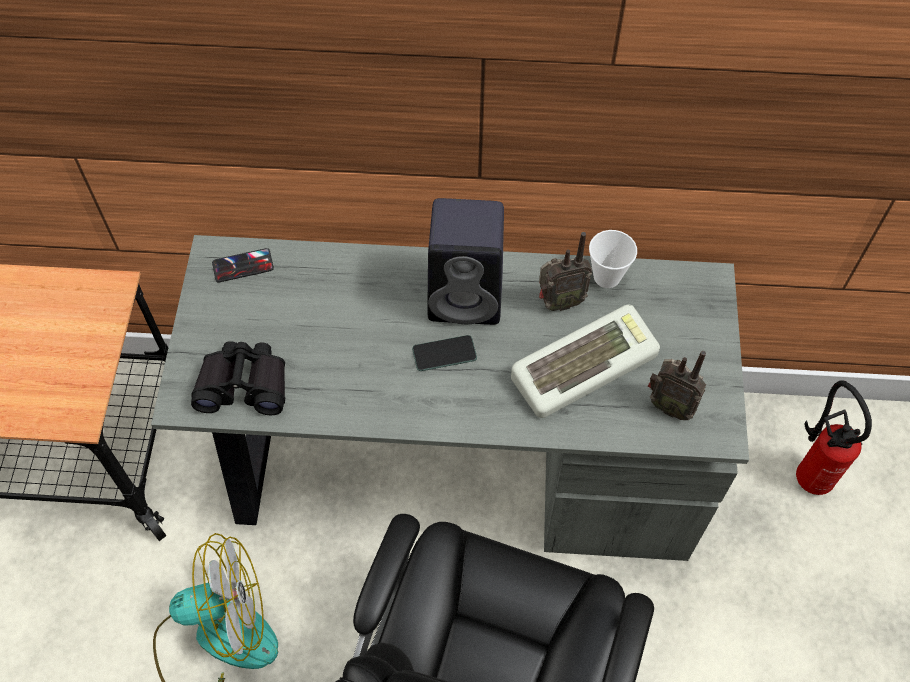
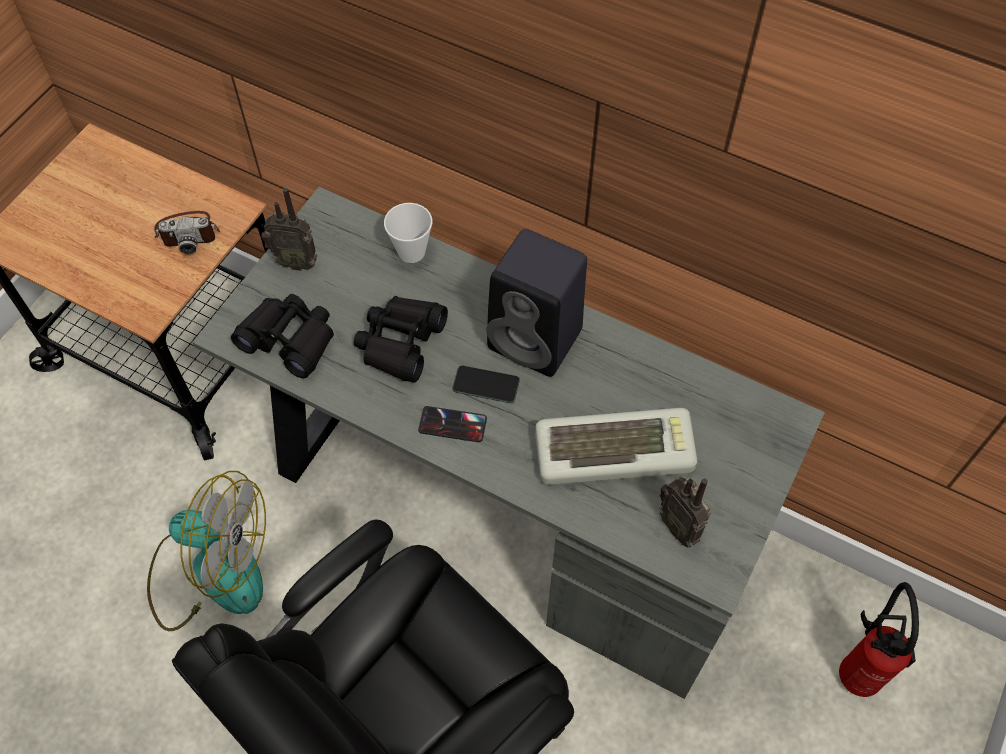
camera: 25 degrees right, 0 degrees up
(77, 326) = (188, 232): none -> camera
(243, 266) = (346, 231): phone -> phone (452, 424)
(348, 347) = (400, 342): none -> black binoculars
(559, 302) = (623, 380): radio -> radio (296, 261)
(607, 277) = (685, 374): cup -> cup (411, 252)

